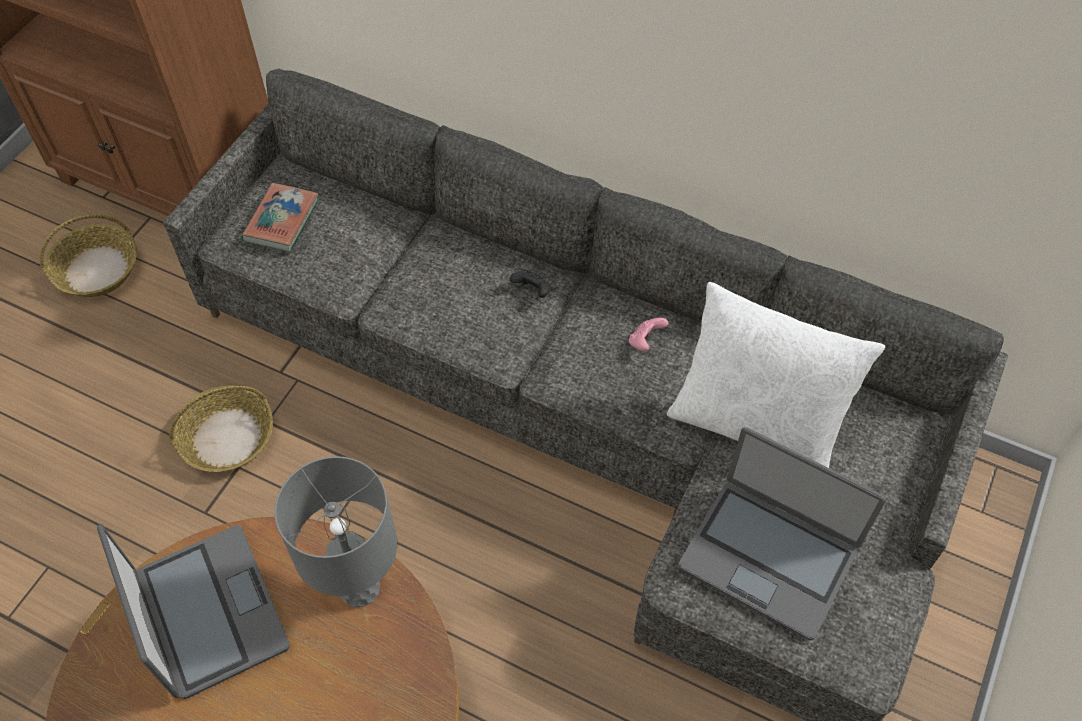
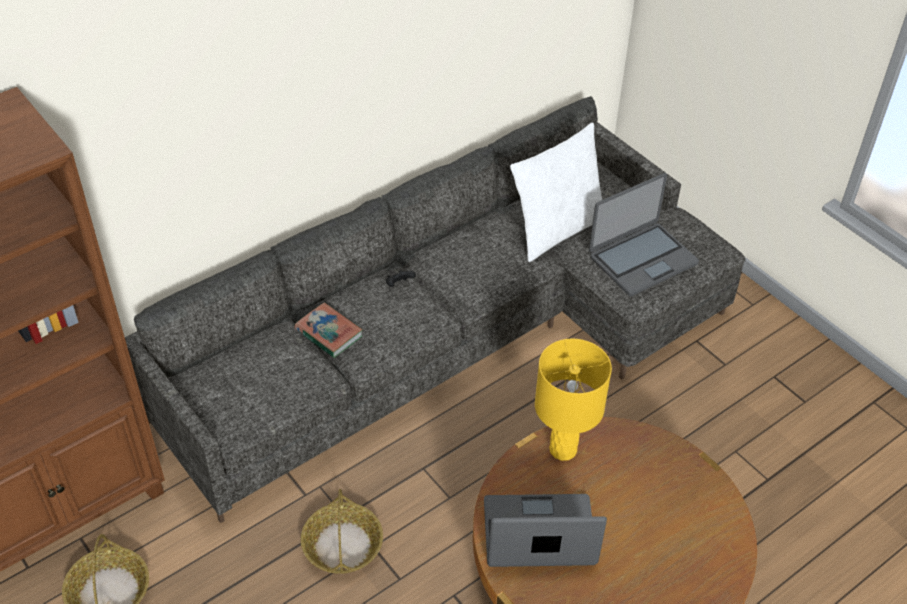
camera: 65 degrees left, 10 degrees down
(281, 221) = (239, 392): book -> book (329, 333)
(359, 588) = (562, 449): grey table lamp -> yellow table lamp
(645, 341) = (472, 249): pink game controller -> none

